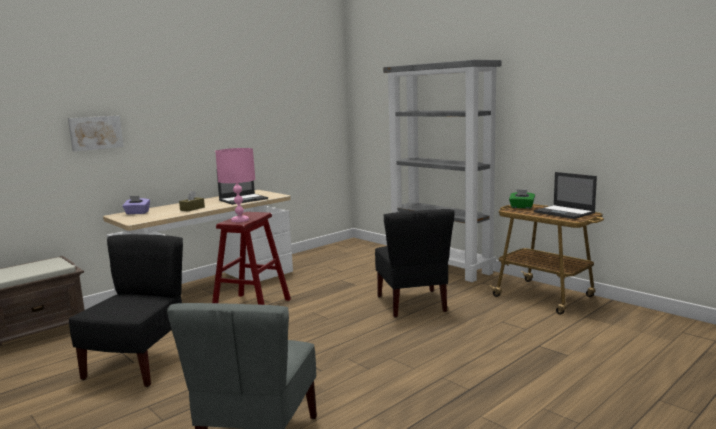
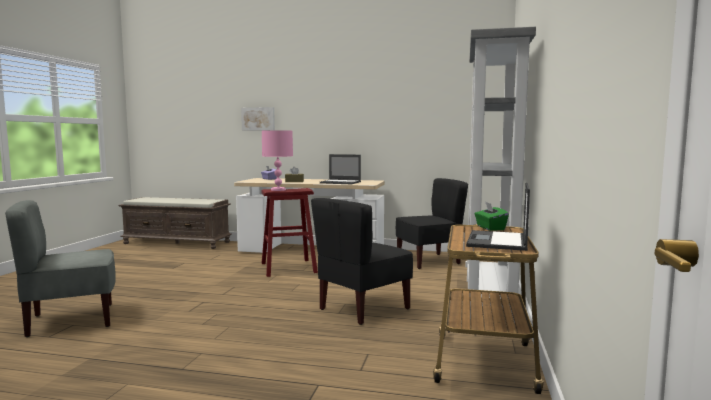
camera: 55 degrees right, 5 degrees down
(138, 365) = (168, 270): black chair -> black chair (428, 261)

